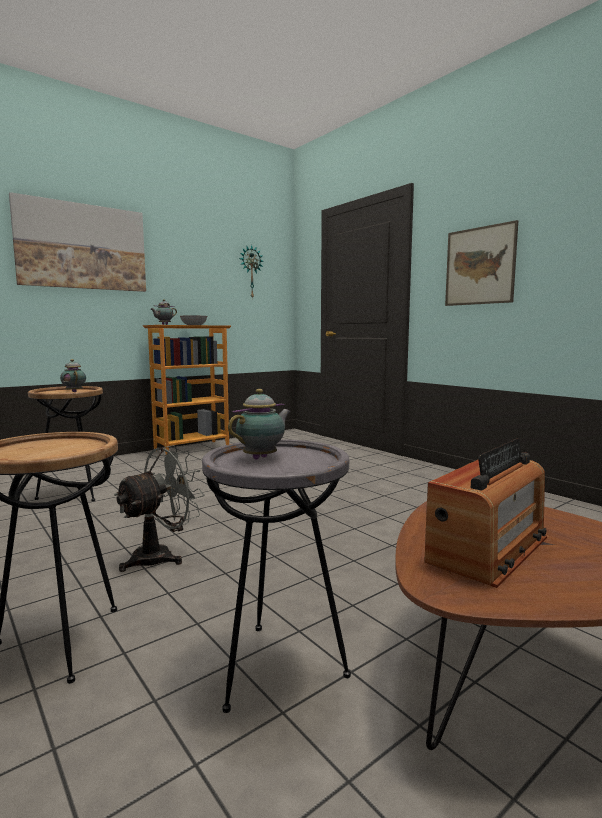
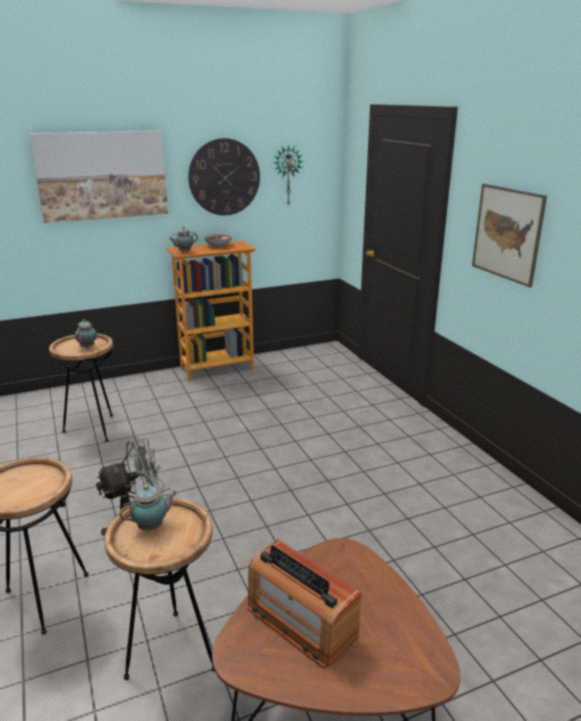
camera: 15 degrees right, 15 degrees up
(197, 266) = (224, 177): none -> wall clock
(277, 668) = (172, 652): grey side table -> brown side table
(488, 549) = (300, 622): radio -> radio turned 75 degrees clockwise

